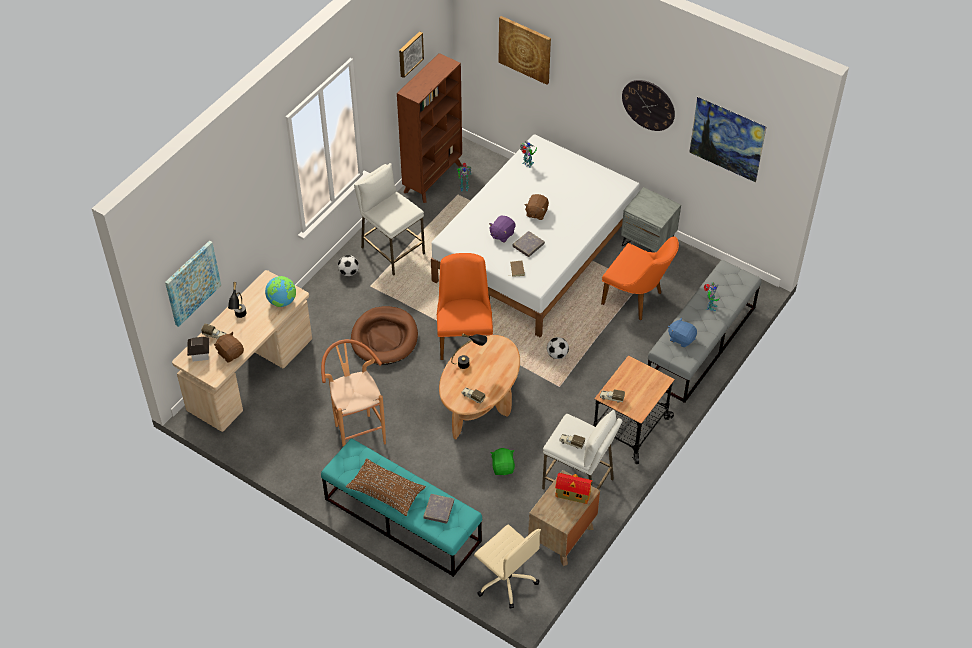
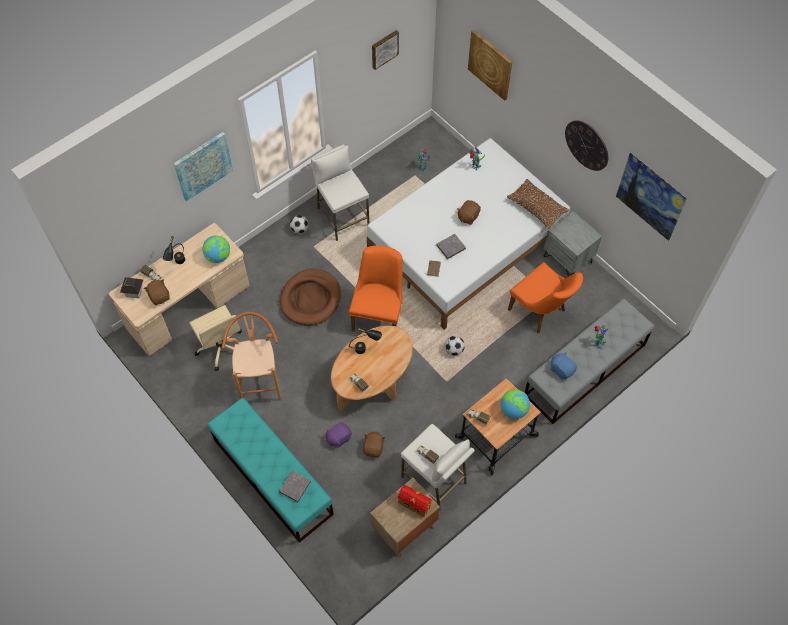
camera: 15 degrees right, 10 degrees up
(192, 282) = (130, 232): picture -> picture (203, 165)
(386, 492) = (255, 457): brown pillow -> brown pillow (537, 208)
(433, 178) = (398, 155): brown bookcase -> none
(502, 234) = (430, 231): purple plush toy -> purple plush toy (338, 438)
(503, 467) = (374, 448): green plush toy -> brown plush toy
(506, 580) = (343, 557): beige office chair -> beige office chair (221, 347)
(646, 383) = (513, 410): none -> globe

